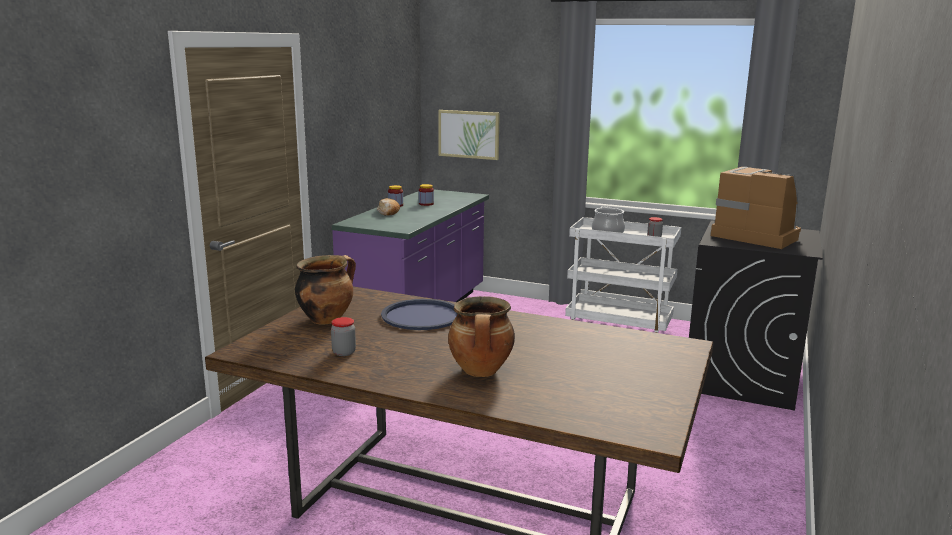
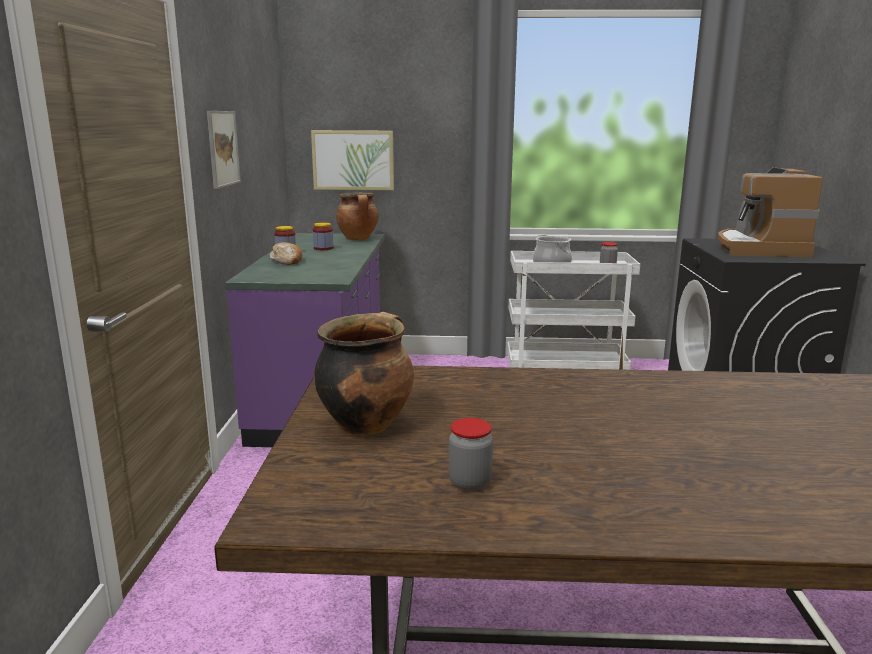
camera: 20 degrees left, 0 degrees up
(342, 132) = (223, 148): none -> picture
(422, 316) = (504, 395): blue tray -> none
(481, 372) = (724, 476): cooking pot -> cooking pot (358, 239)
(755, 236) = (758, 249): coffee machine -> coffee machine turned 105 degrees counterclockwise

